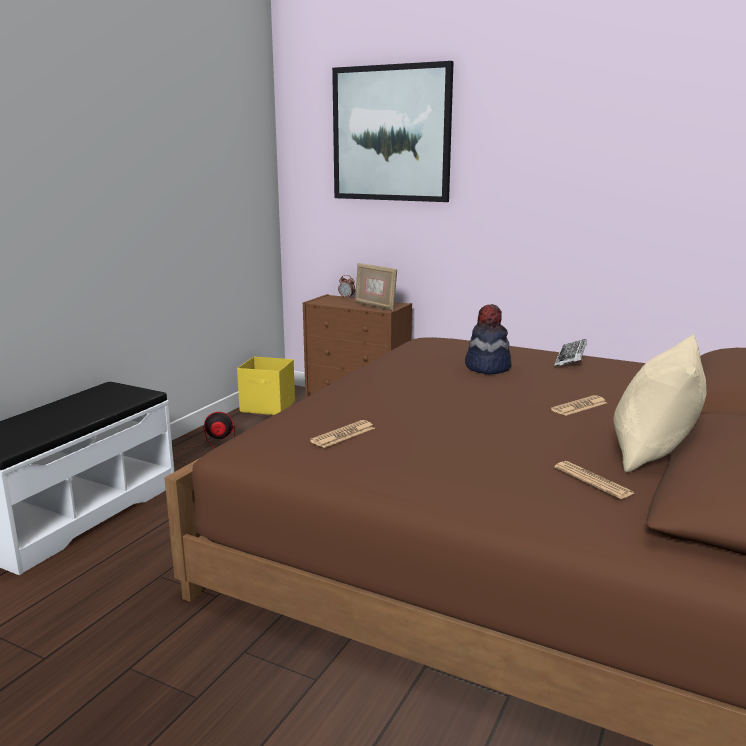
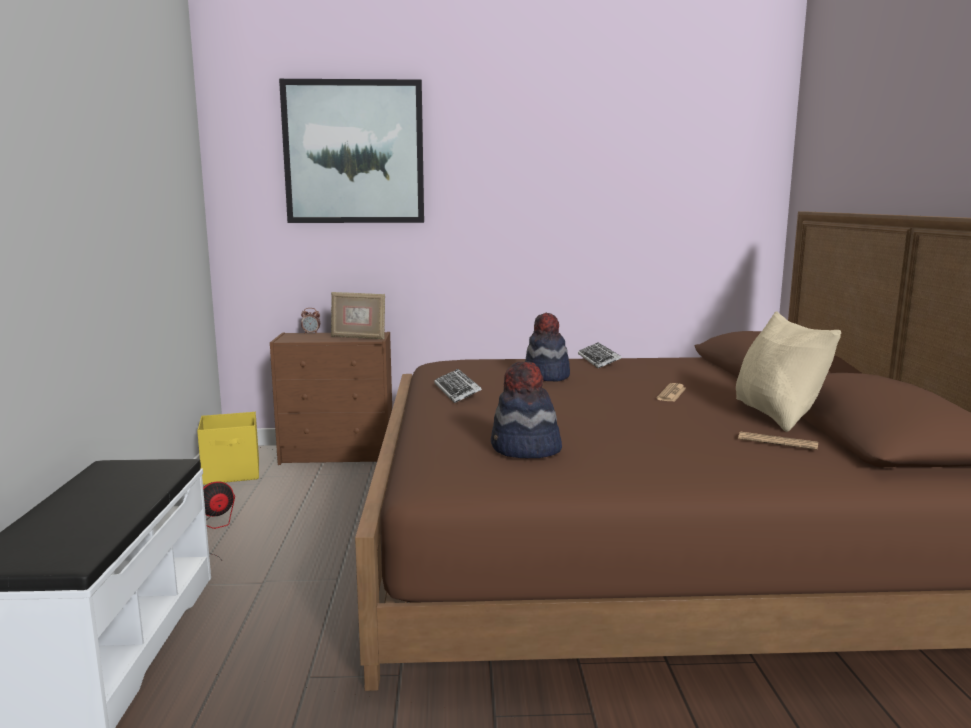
camera: 30 degrees left, 5 degrees down
(343, 435) = (525, 450): newspaper -> hat
(386, 369) = (457, 391): none -> keyboard

